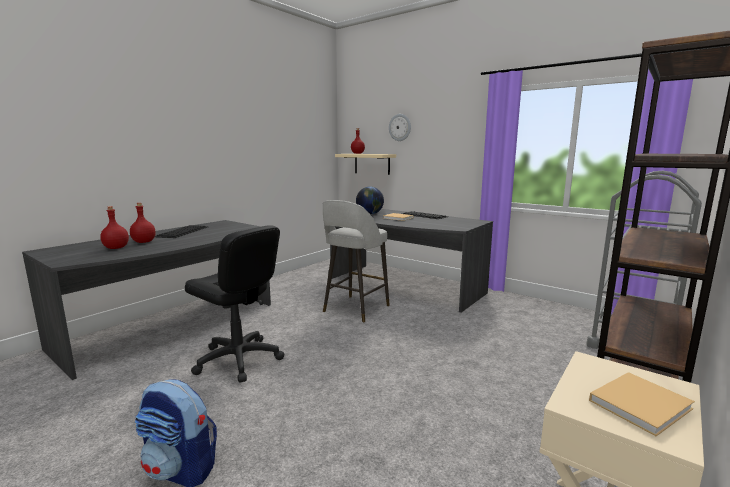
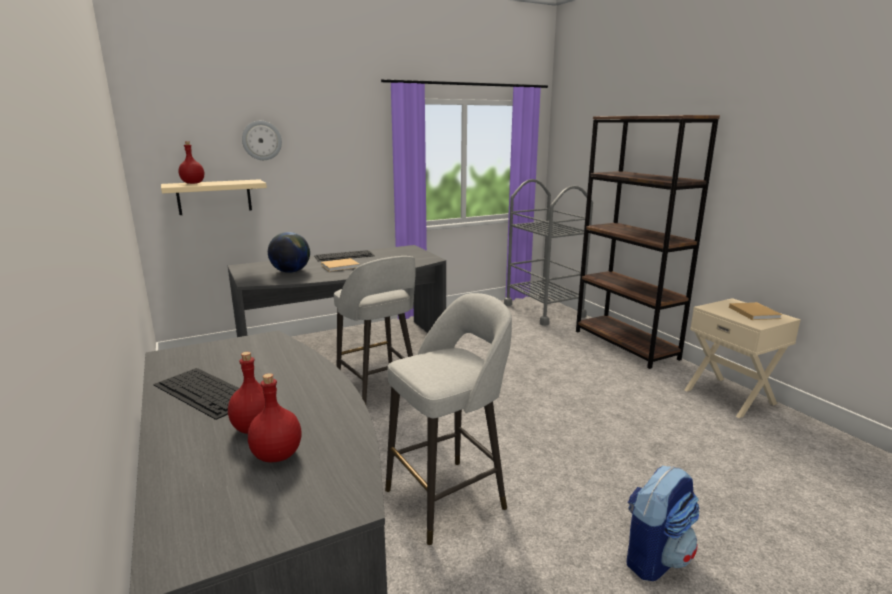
camera: 65 degrees left, 5 degrees up
(238, 360) = (448, 498): black office chair -> grey stool

